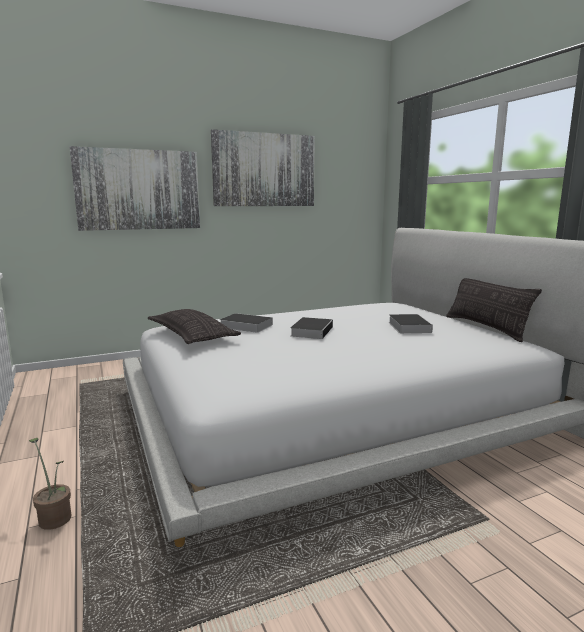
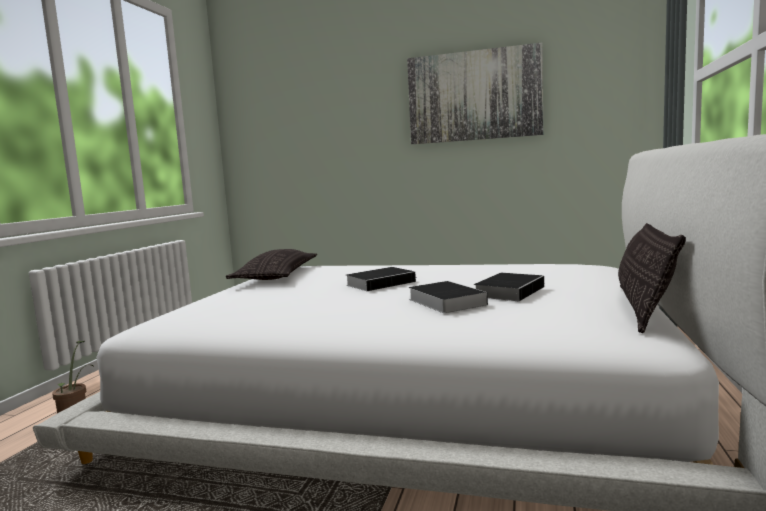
camera: 40 degrees right, 5 degrees down
(138, 190) = (335, 133): picture -> none
(244, 326) = (336, 272): book -> book (444, 301)

